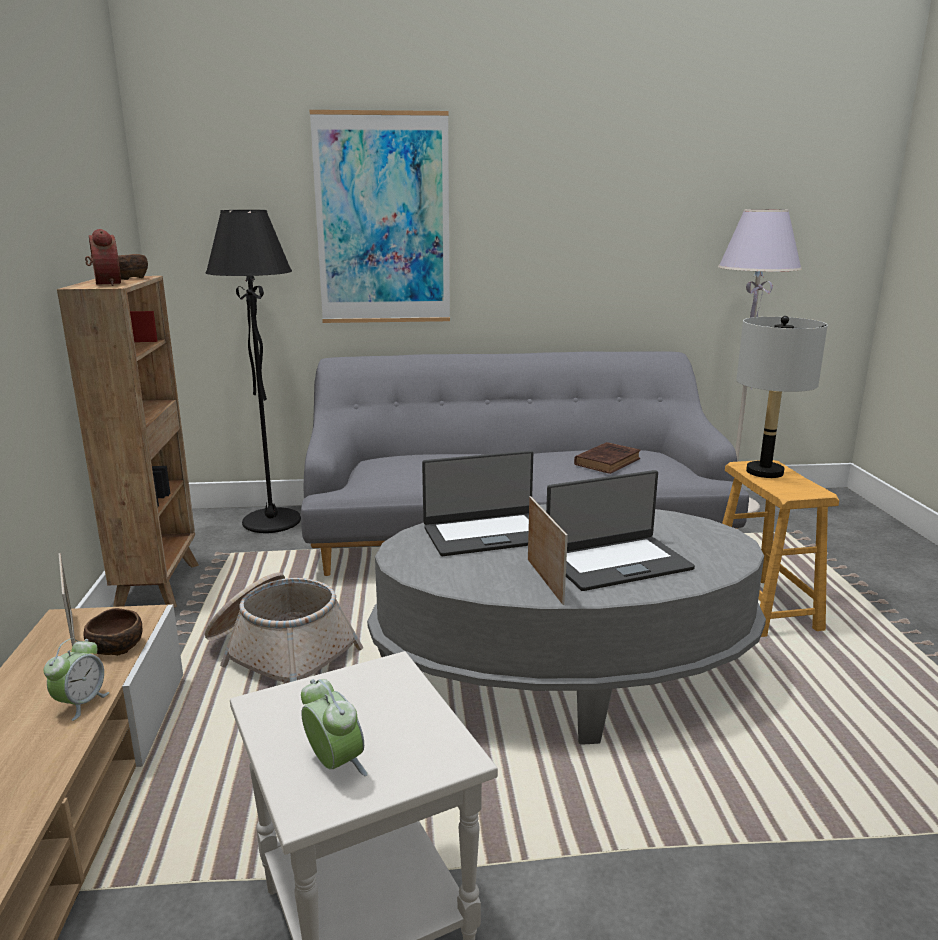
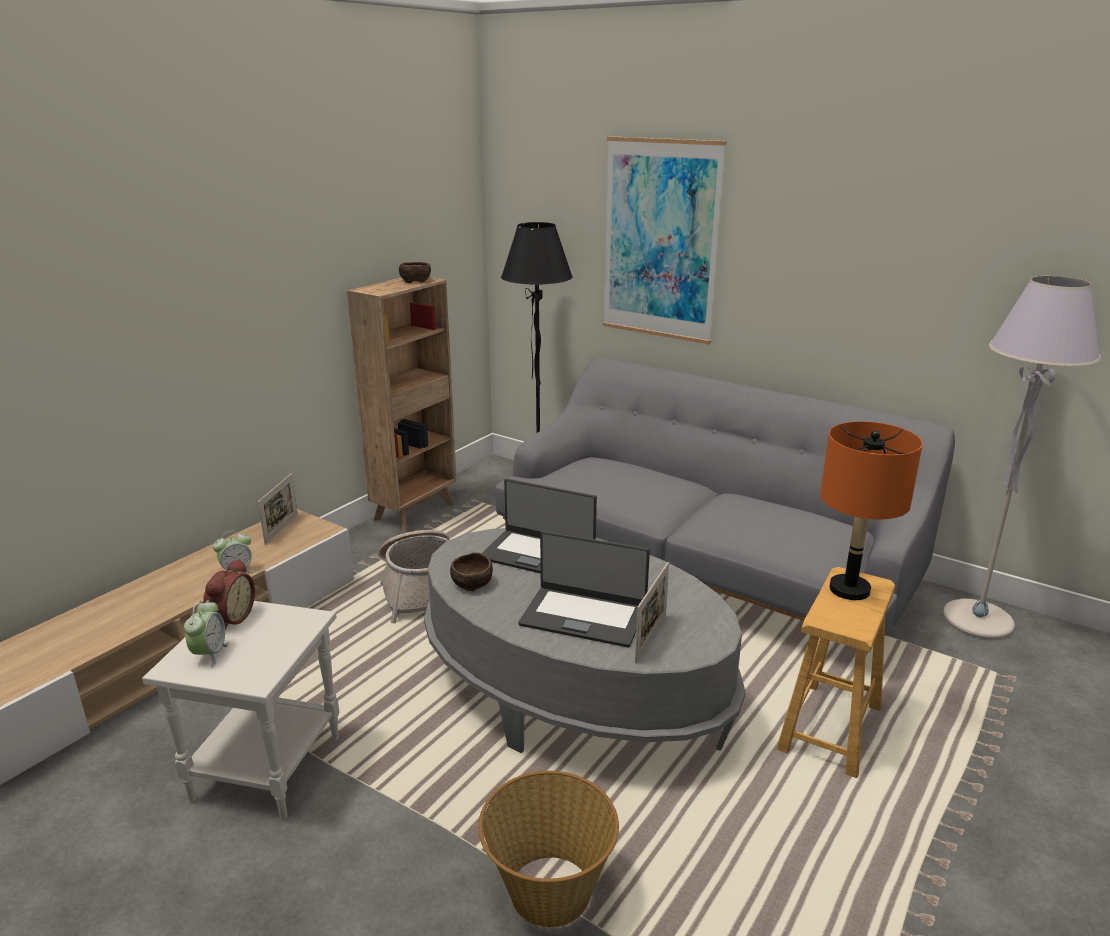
camera: 40 degrees right, 5 degrees up
(104, 284) = (383, 288): alarm clock -> alarm clock (230, 618)
(116, 647) = (289, 545): brown bowl -> brown bowl (472, 584)
(545, 581) = (510, 606): picture frame -> picture frame (650, 638)
(608, 461) = (775, 525): brown book -> none
(765, 472) = (850, 590): grey table lamp -> orange table lamp
(795, 839) = (548, 892): none -> basket

